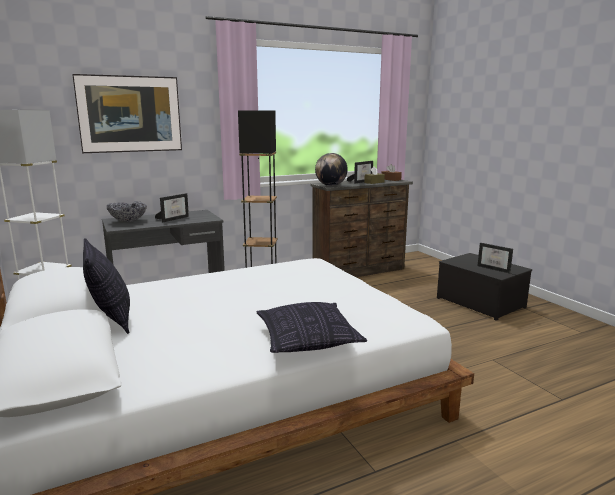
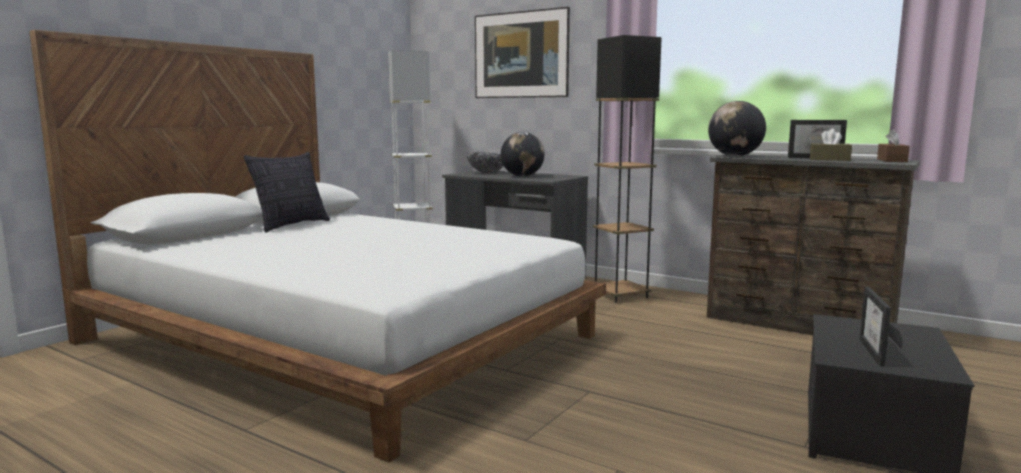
camera: 60 degrees right, 5 degrees down
(173, 219) = (522, 176): picture frame -> globe
(307, 340) = (284, 266): pillow -> none

